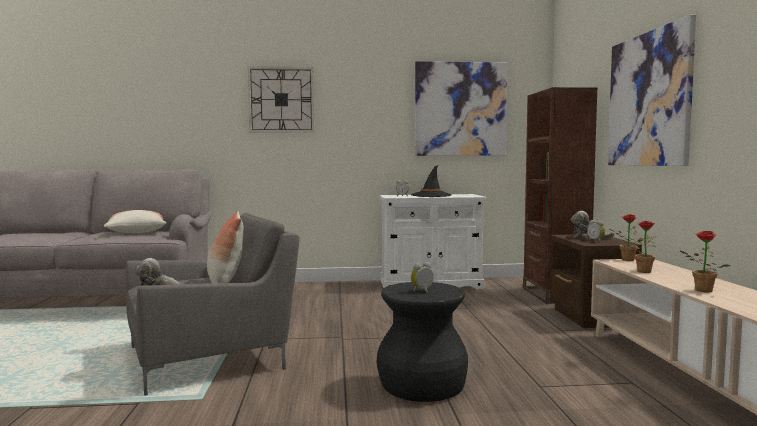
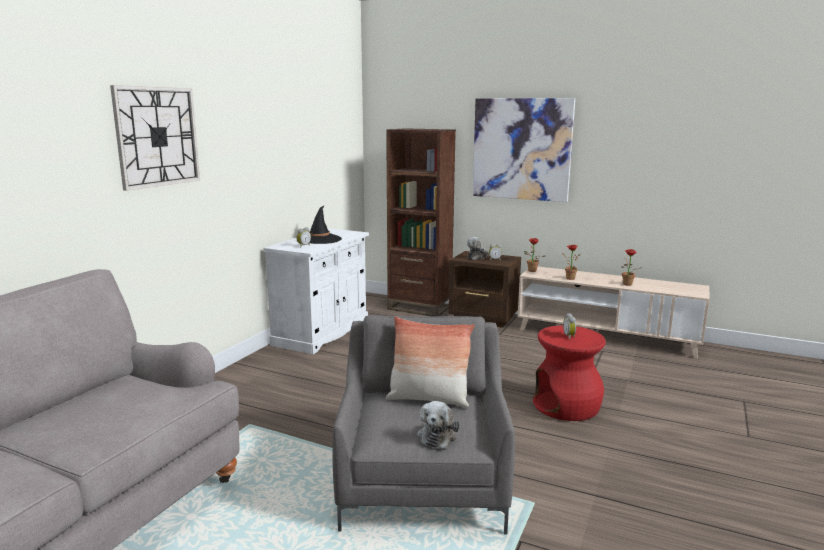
camera: 60 degrees left, 10 degrees up
(136, 232) = (109, 398): pillow -> none
(423, 385) = (566, 406): black stool -> red stool
(460, 109) = (312, 138): picture -> none

